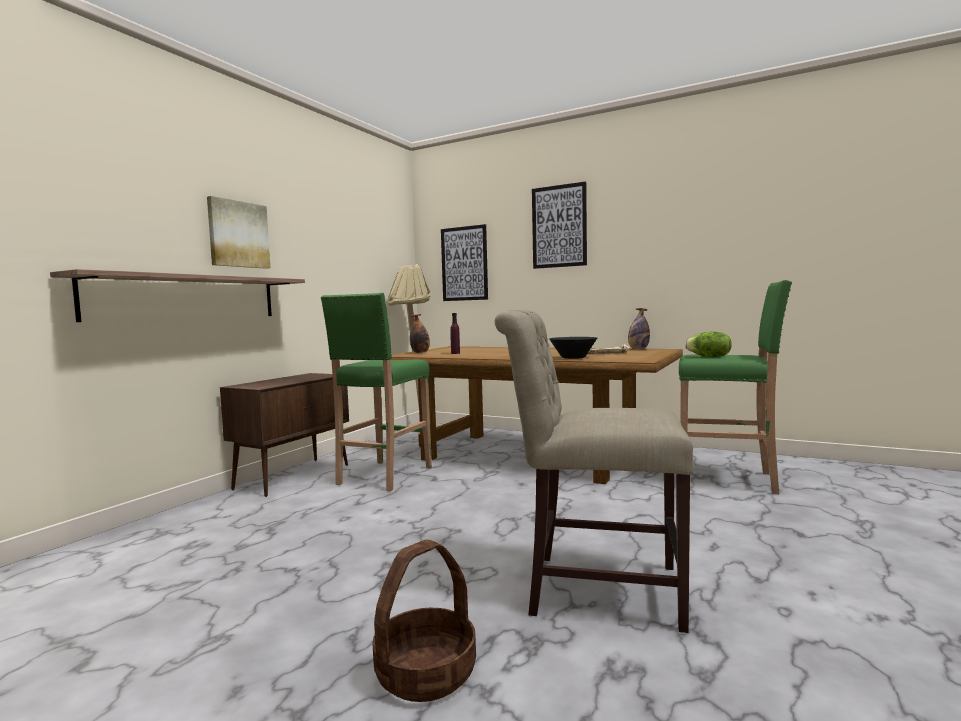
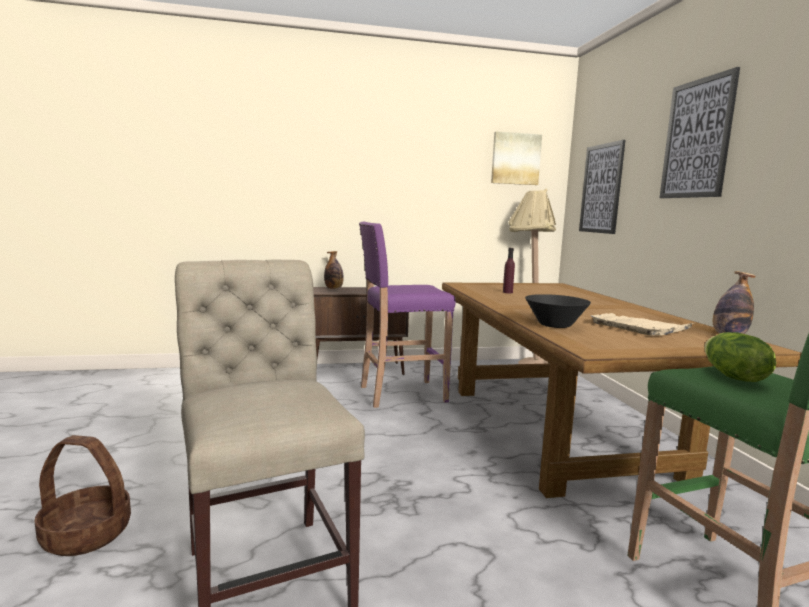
camera: 50 degrees right, 5 degrees up
(187, 298) = (290, 217): shelf -> none
(238, 234) = (339, 167): picture -> picture (515, 159)
(383, 476) = (401, 394): green stool -> purple stool
(420, 352) = (491, 285): bottle -> bottle (333, 288)

